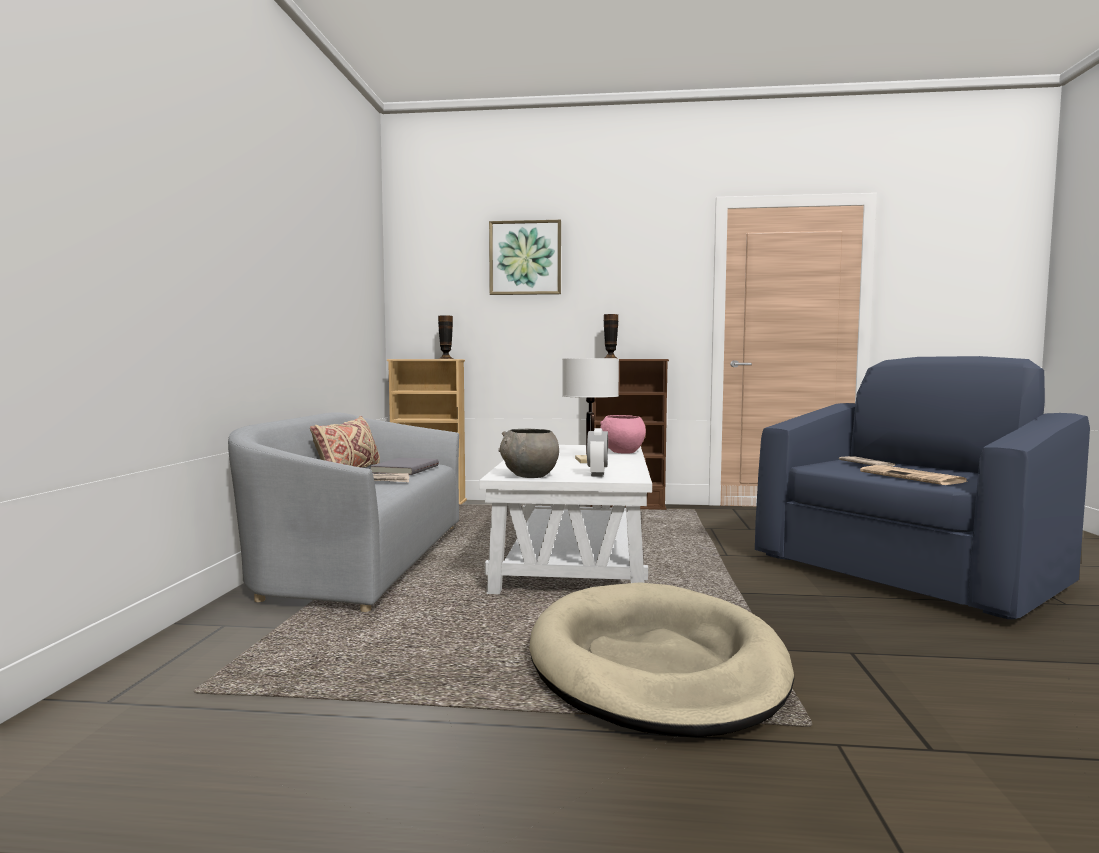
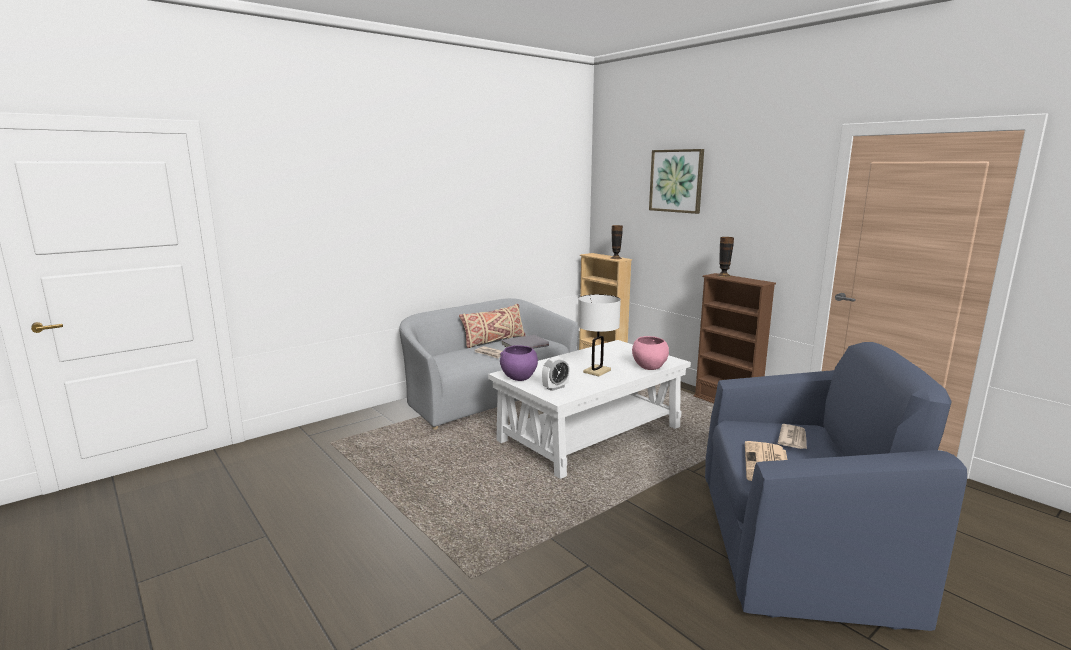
camera: 45 degrees right, 10 degrees up
(529, 476) = (519, 377): grey bowl -> purple bowl
(655, 665) = (481, 515): beige dog bed -> none

